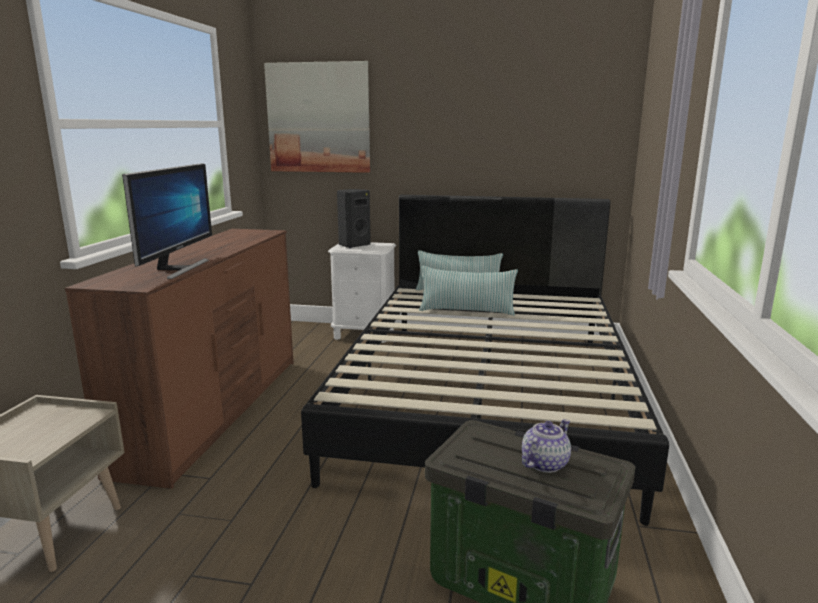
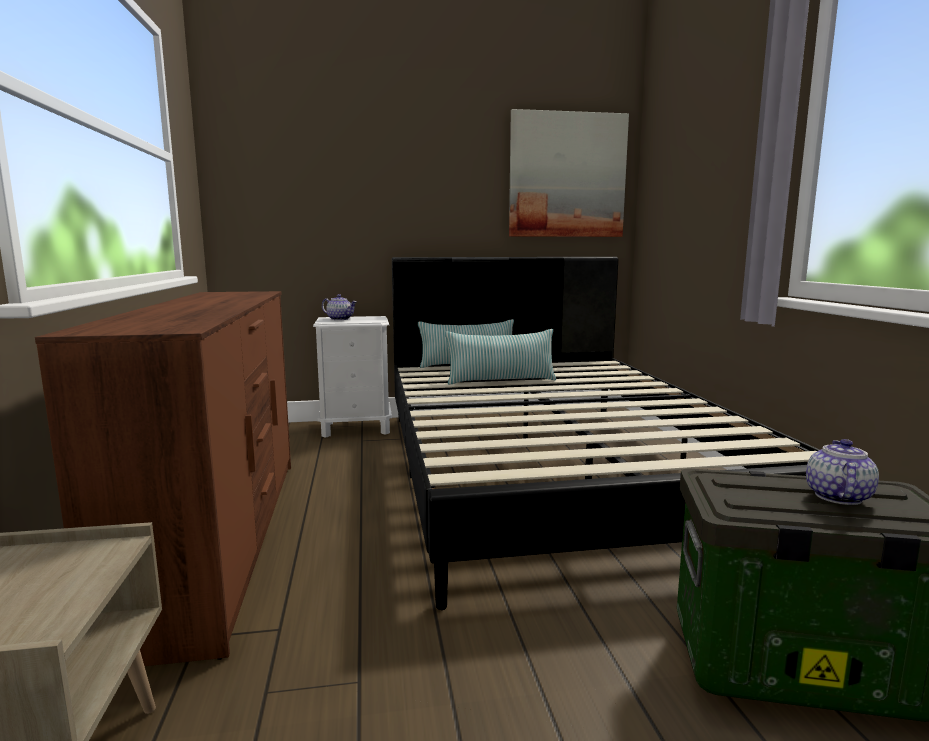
camera: 20 degrees left, 5 degrees down
(177, 268) = (200, 316): monitor -> none
(318, 118) = (285, 166): picture -> picture (567, 175)
(353, 245) = (340, 319): black speaker -> teapot

